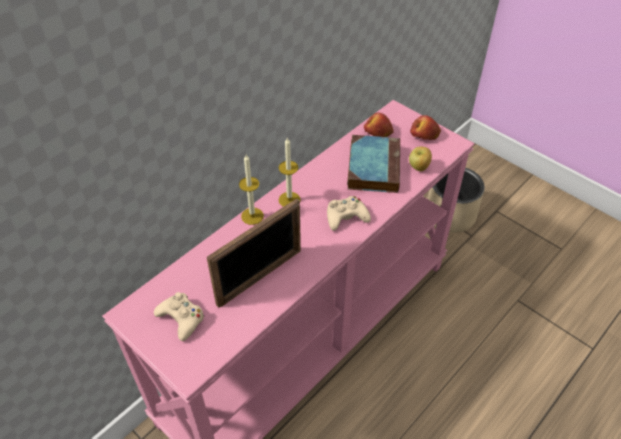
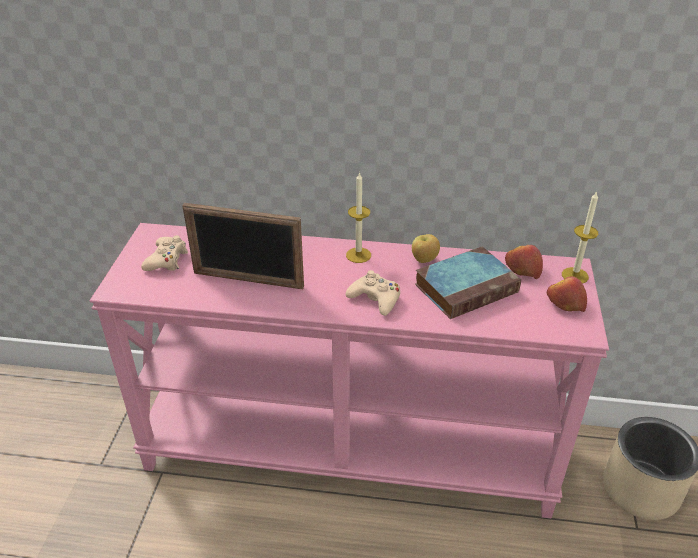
camera: 55 degrees right, 10 degrees down
(252, 216) = (315, 244): candle -> candle (575, 275)
(419, 167) = (508, 320): apple -> apple (424, 260)

